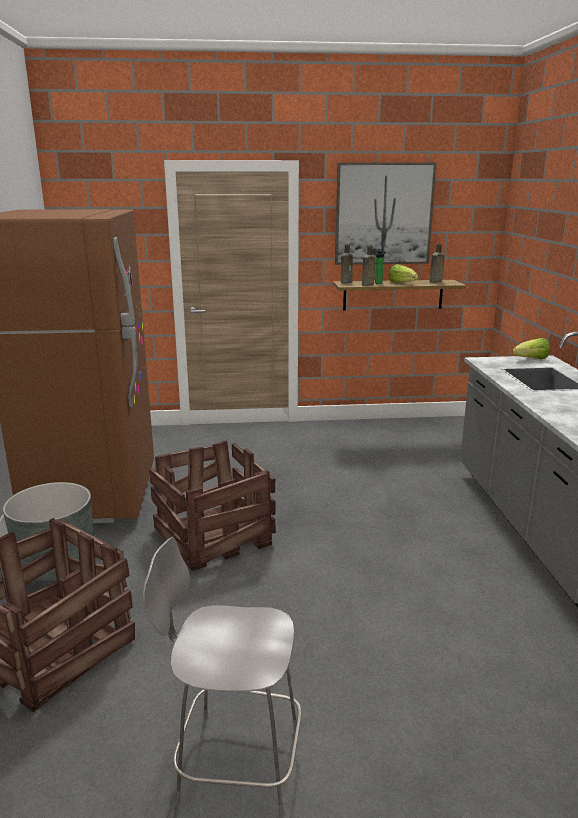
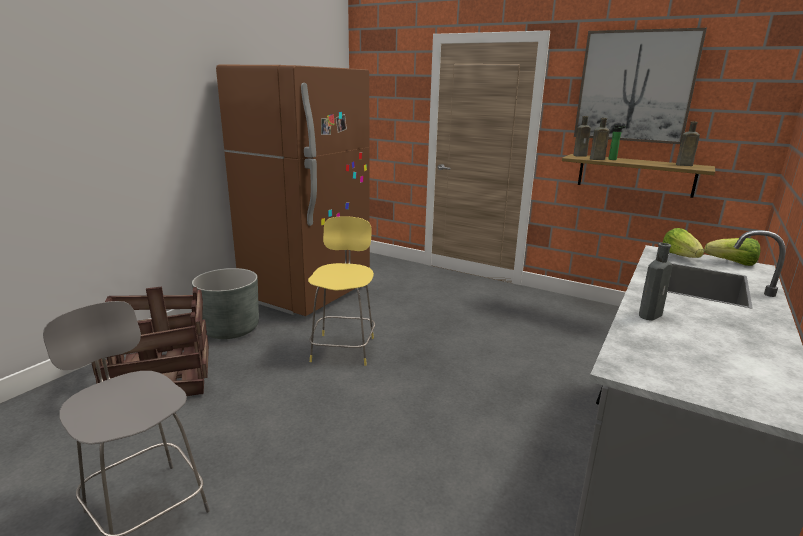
camera: 35 degrees right, 0 degrees up
(215, 535) = (343, 348): crate -> yellow stool
(402, 283) = (639, 162): lettuce -> lettuce (680, 256)
(555, 410) = (651, 314): none -> grey bottle

